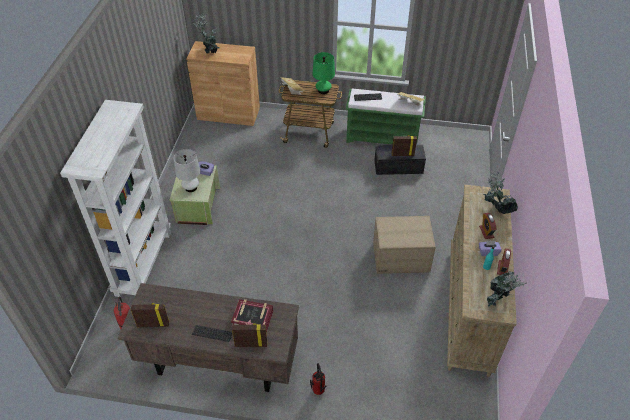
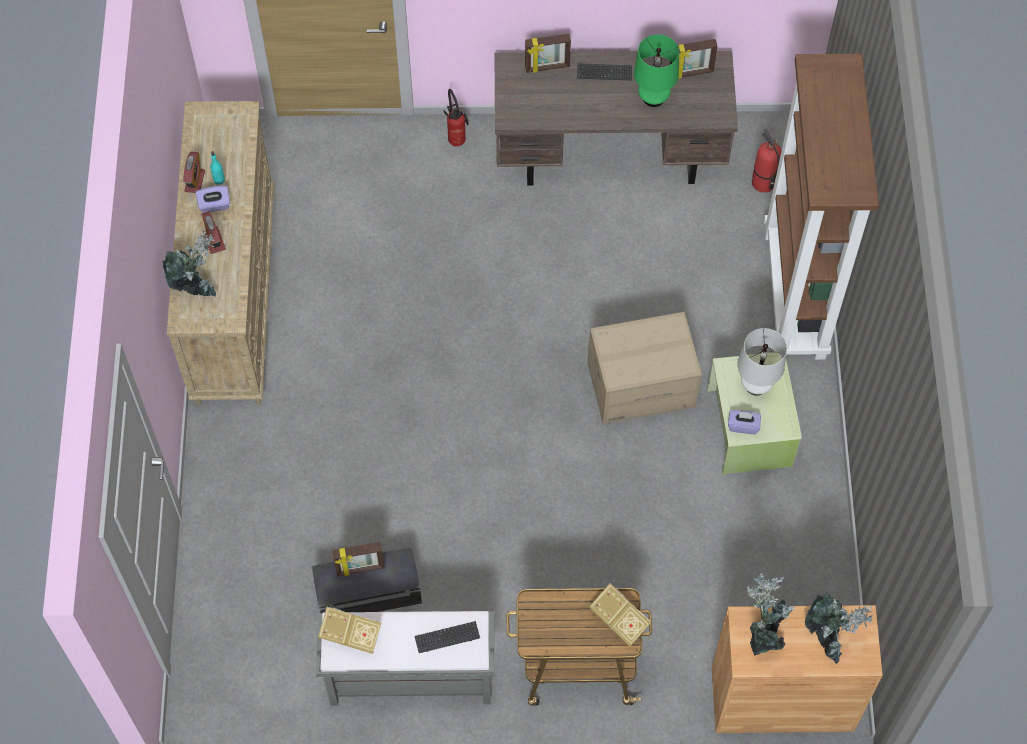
camera: 170 degrees right, 15 degrees up
(143, 262) = (795, 295): white bookcase -> brown bookcase
(253, 318) = (555, 101): book -> none
(323, 90) = (549, 631): green table lamp -> green table lamp (653, 97)
(383, 137) = (409, 678): green bench -> grey bench
(401, 257) = (351, 373): cardboard box -> cardboard box (641, 383)
(498, 300) = (206, 131): potted plant -> potted plant (764, 631)

